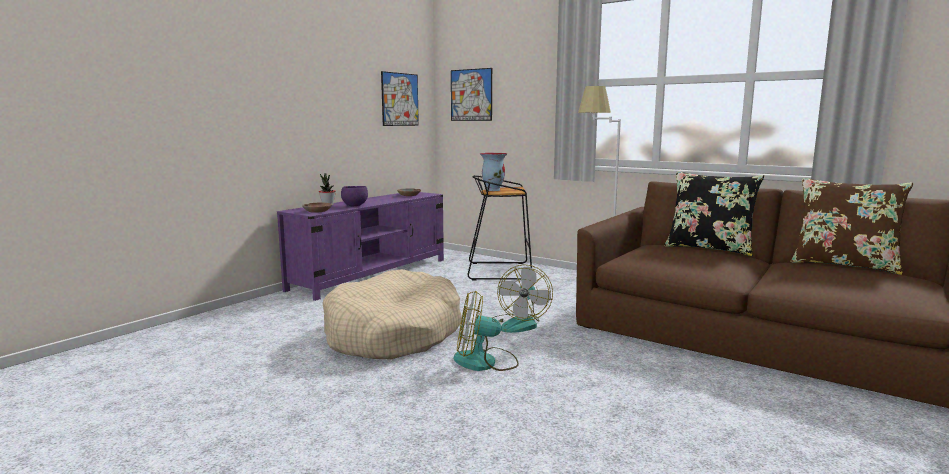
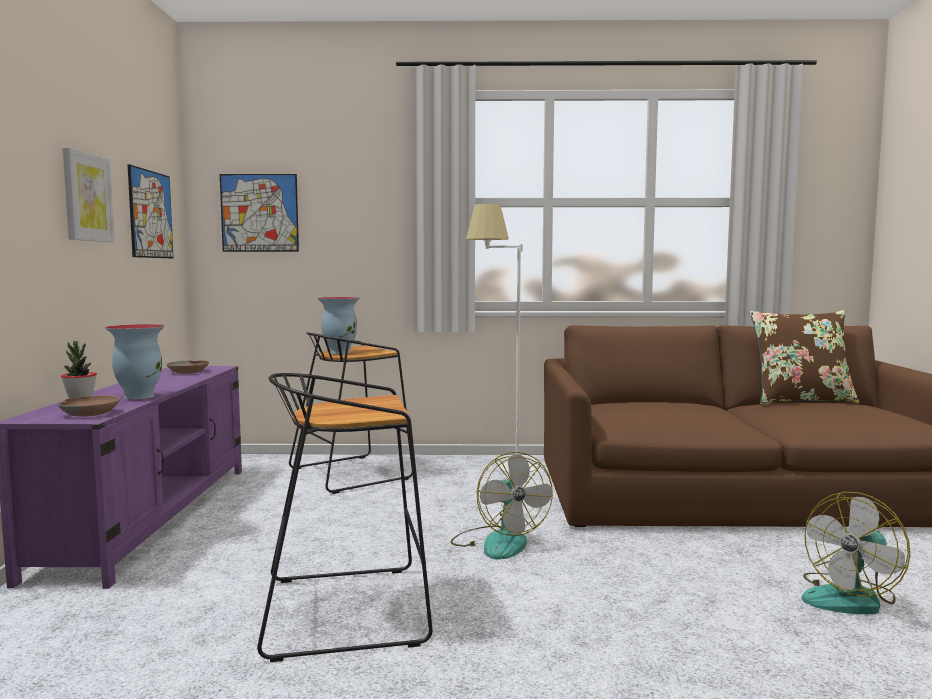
camera: 35 degrees left, 5 degrees down
(347, 93) = (87, 197): none -> picture
(354, 205) = (138, 396): purple bowl -> vase
(393, 334) = (349, 609): beige dog bed -> black stool
(485, 362) = (549, 612): fan -> fan (850, 598)
(709, 248) = (663, 400): black pillow -> none

